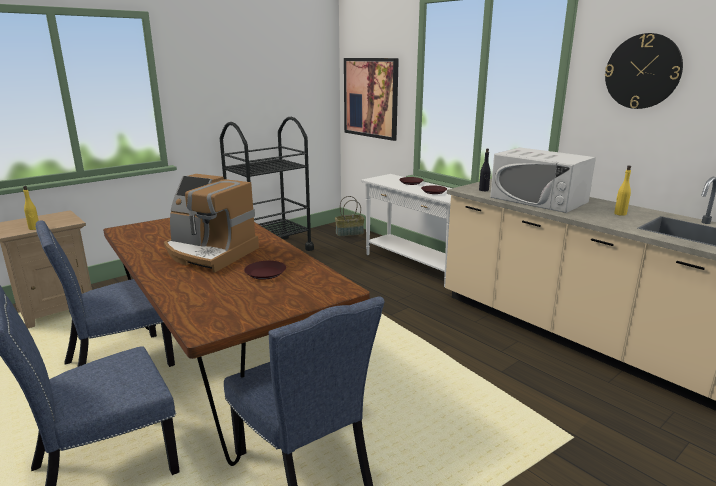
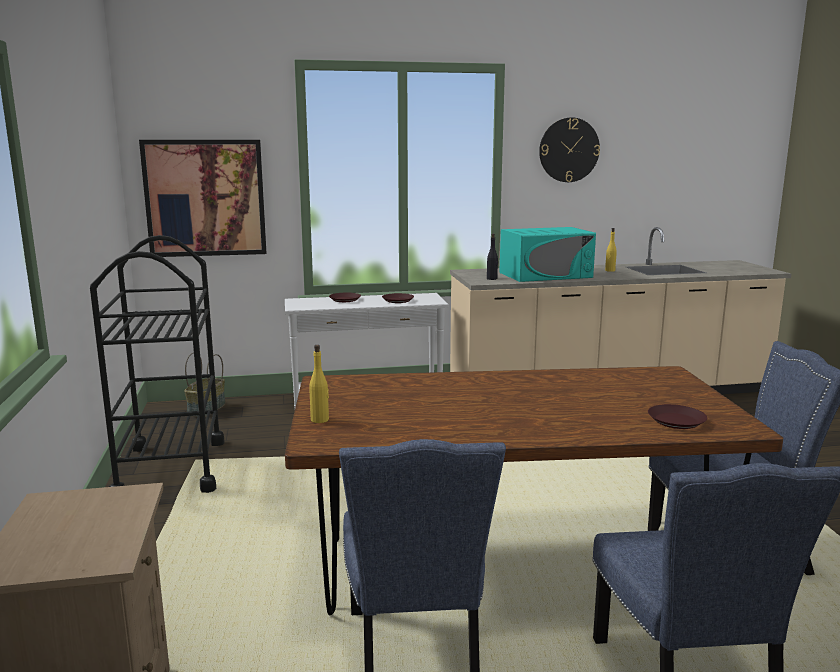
camera: 60 degrees left, 5 degrees down
(34, 228) = (117, 531): yellow bottle -> yellow bottle (320, 420)
(209, 253) = (505, 405): coffee machine -> none
(266, 273) = (600, 390): brown plate -> brown plate (676, 421)
(538, 199) = (545, 275): white microwave -> turquoise microwave

